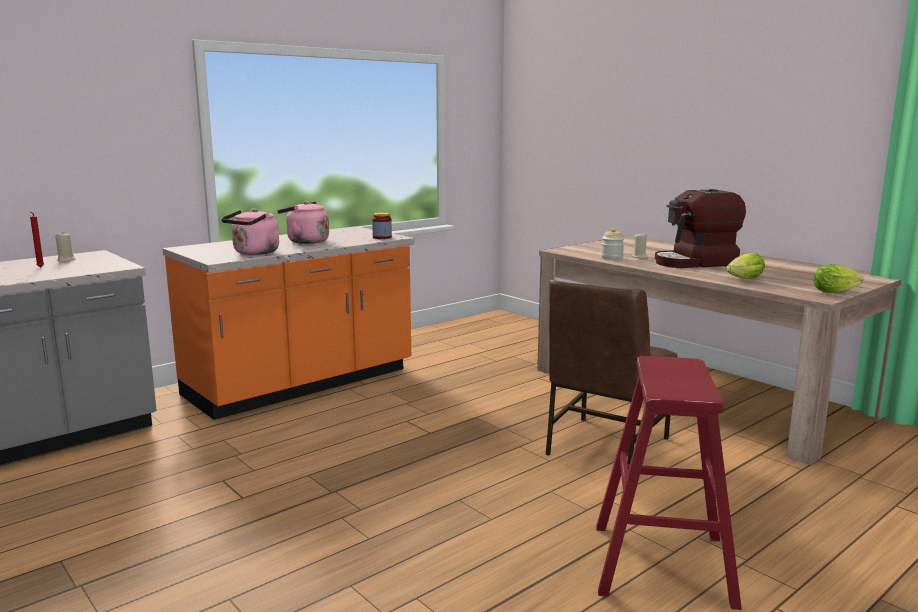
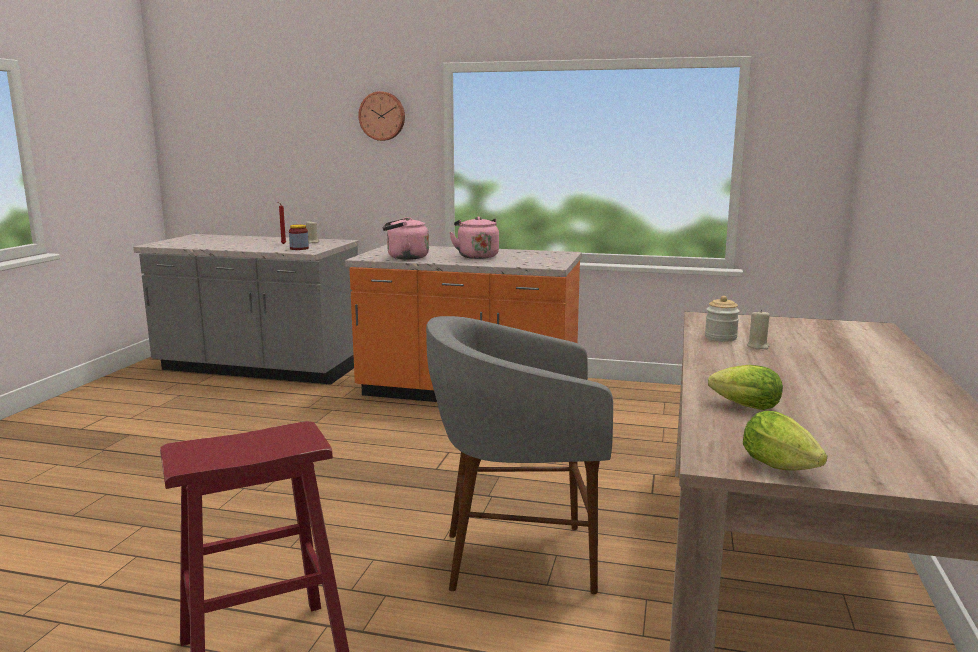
camera: 55 degrees right, 0 degrees up
(122, 97) = (382, 116): none -> wall clock
(382, 237) = (542, 264): jar -> jar (299, 248)
(604, 446) = (517, 559): brown chair -> grey stool
(695, 263) = (794, 372): coffee machine -> none

